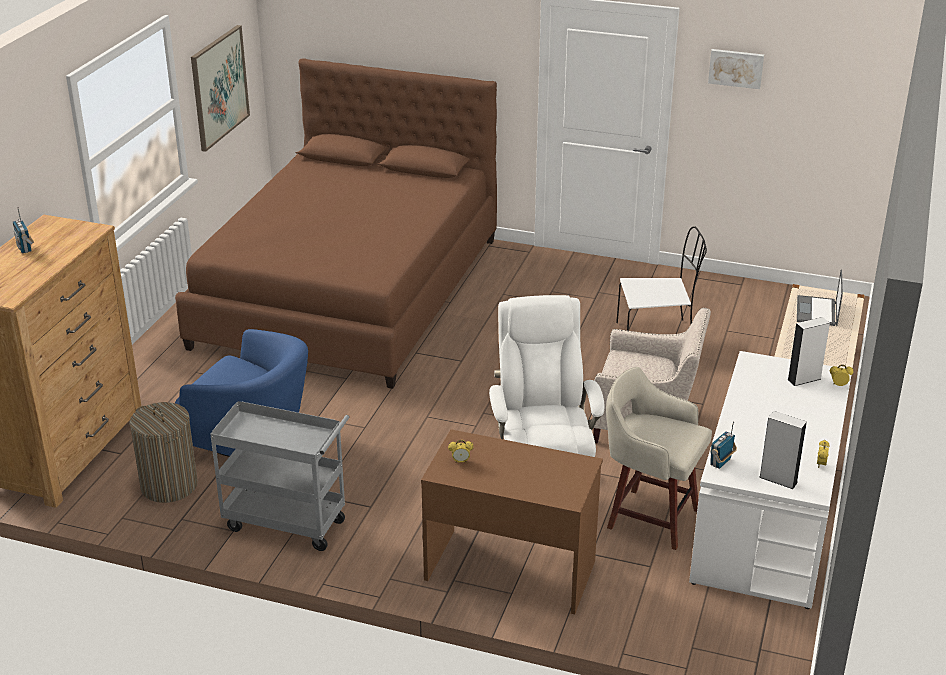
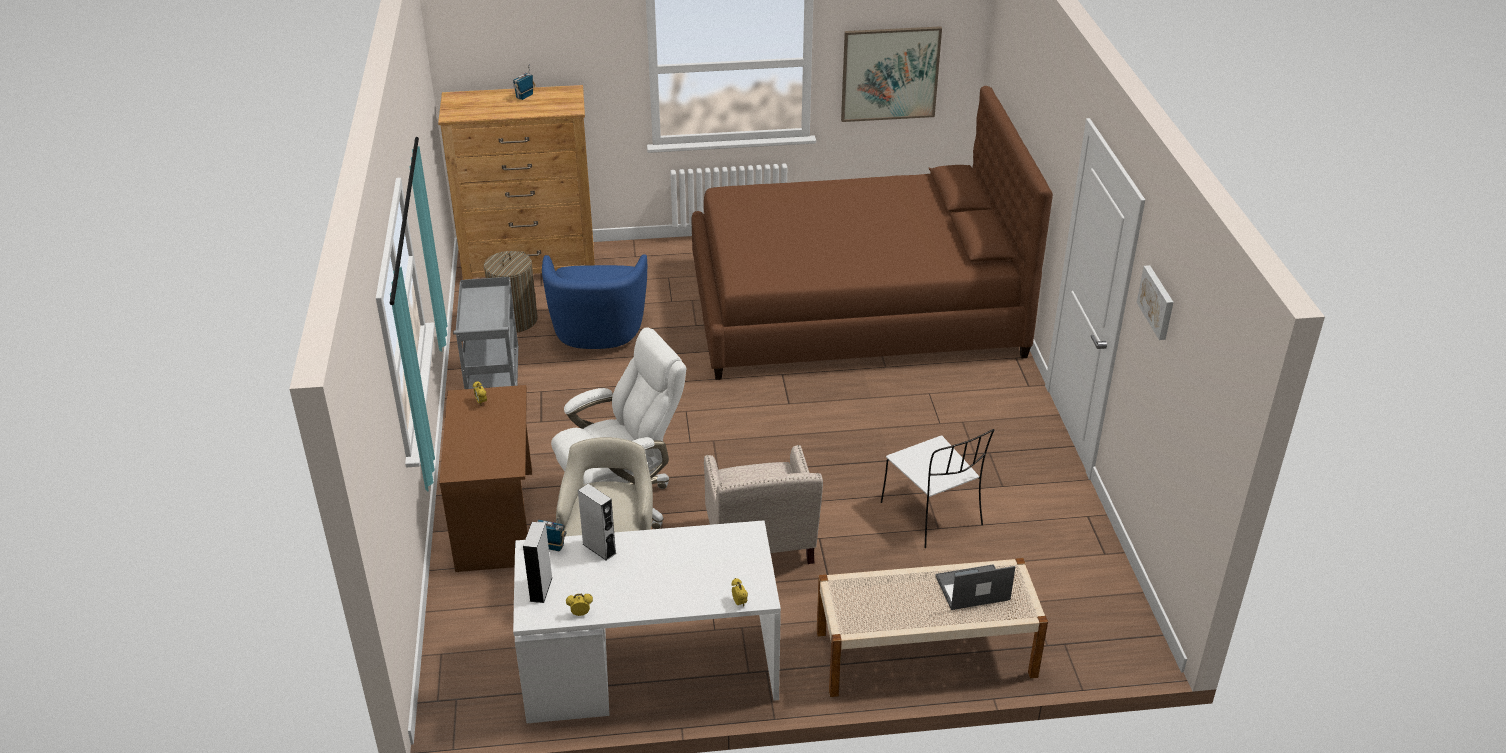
camera: 65 degrees right, 5 degrees up
(804, 379) = (735, 575): grey speaker -> grey speaker (599, 548)

